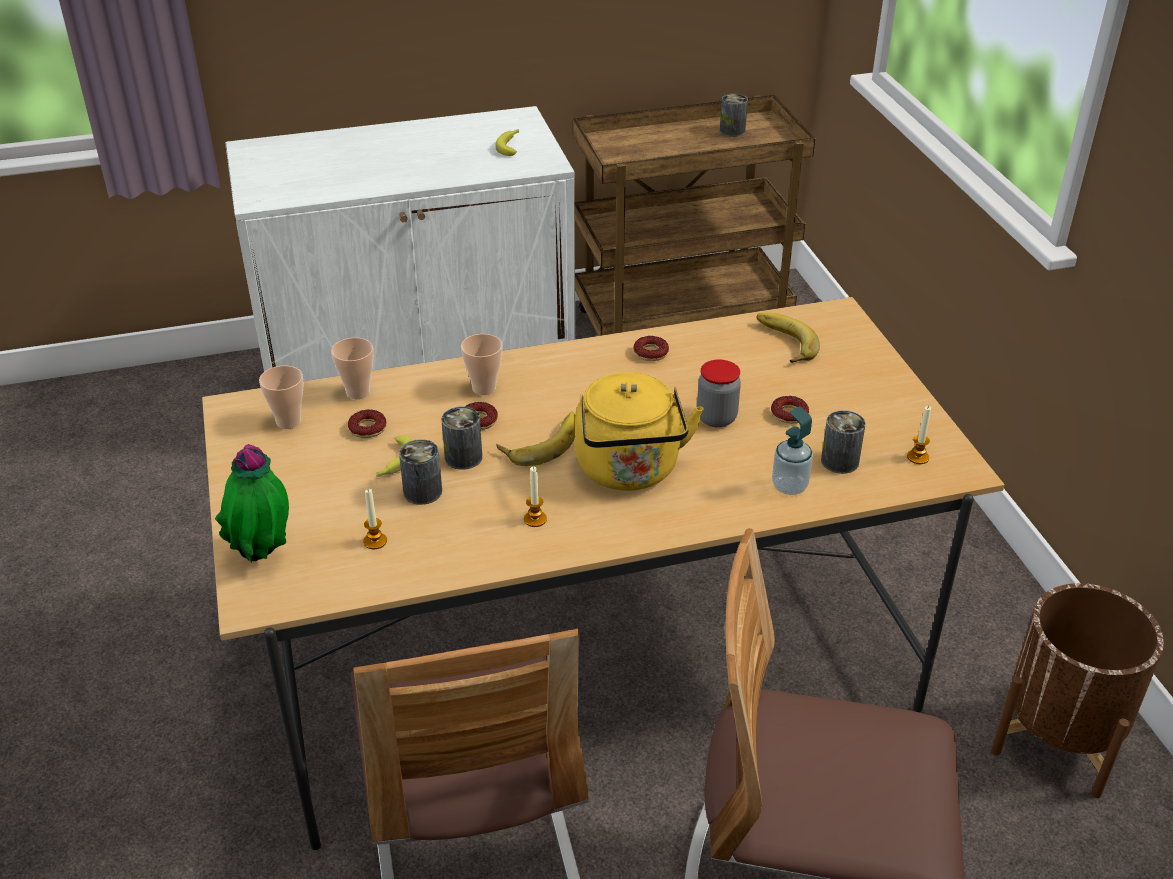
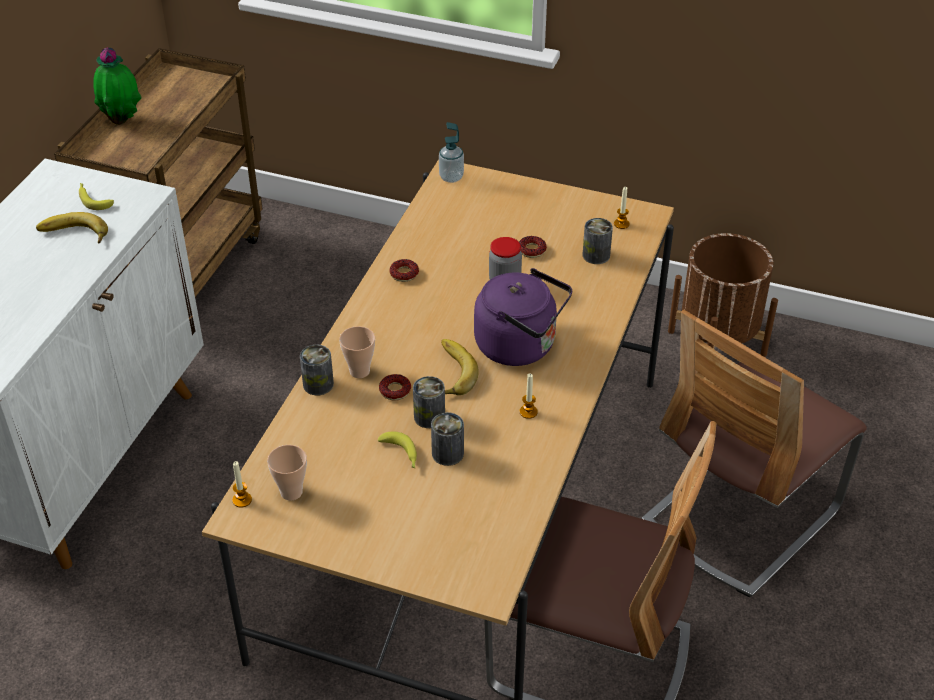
camera: 55 degrees left, 5 degrees up
(264, 556) = (442, 565): potted plant -> potted plant (122, 120)
(358, 392) = (294, 439): cup -> none
(367, 428) = (345, 452): donut -> none
(375, 541) = (479, 500): candle -> candle (242, 500)
(629, 471) = (520, 346): yellow kettle -> purple kettle
(732, 131) = (165, 93): can -> can (318, 384)
(782, 343) = (456, 213): banana -> banana (73, 235)
(789, 486) = (599, 287): soap dispenser -> soap dispenser (451, 177)

